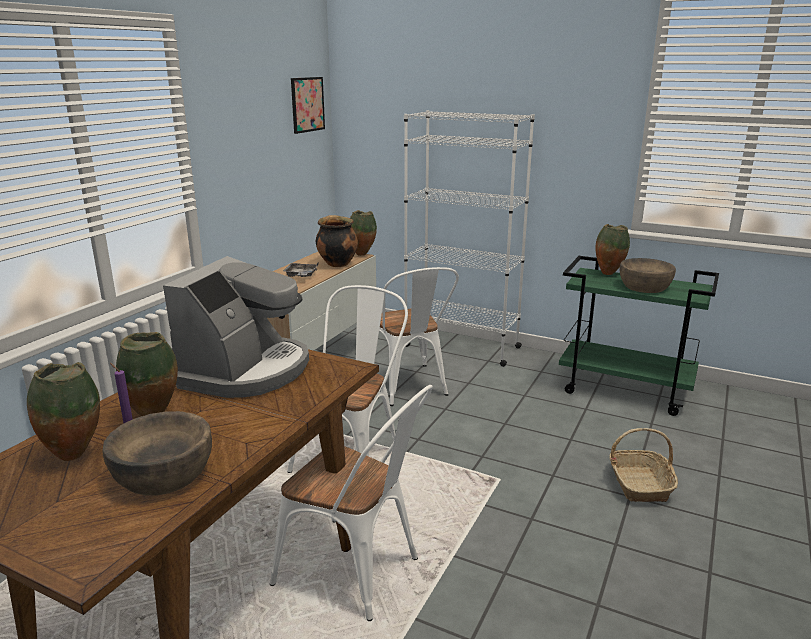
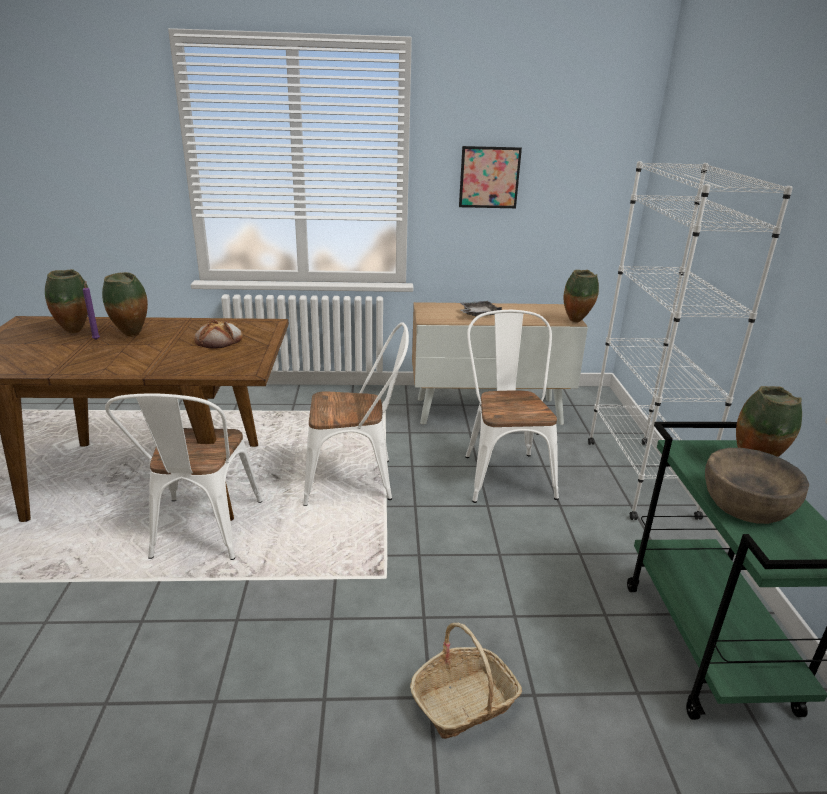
camera: 60 degrees right, 5 degrees up
(163, 473) = (58, 358): brown bowl -> none
(246, 371) = (219, 340): coffee machine -> bread
(307, 104) = (603, 140): picture -> picture (489, 177)
(337, 263) = (532, 318): cooking pot -> none
(409, 388) = (504, 472): white chair -> white chair turned 135 degrees clockwise

